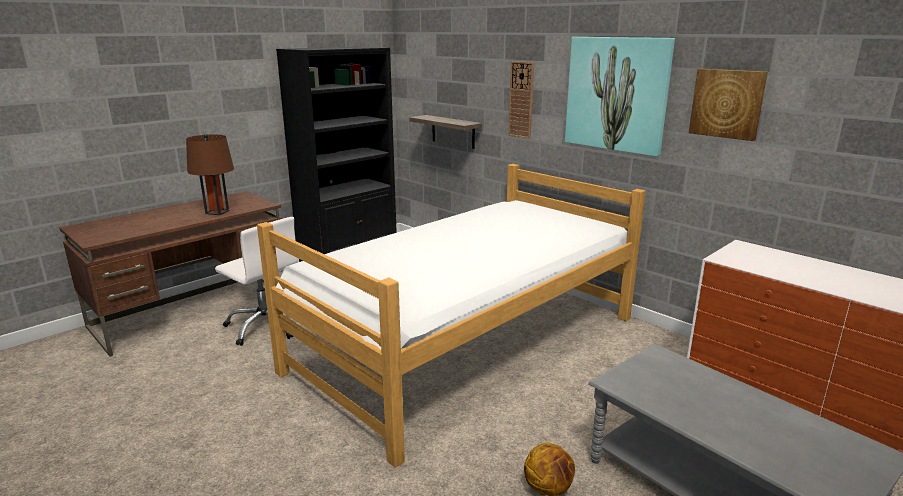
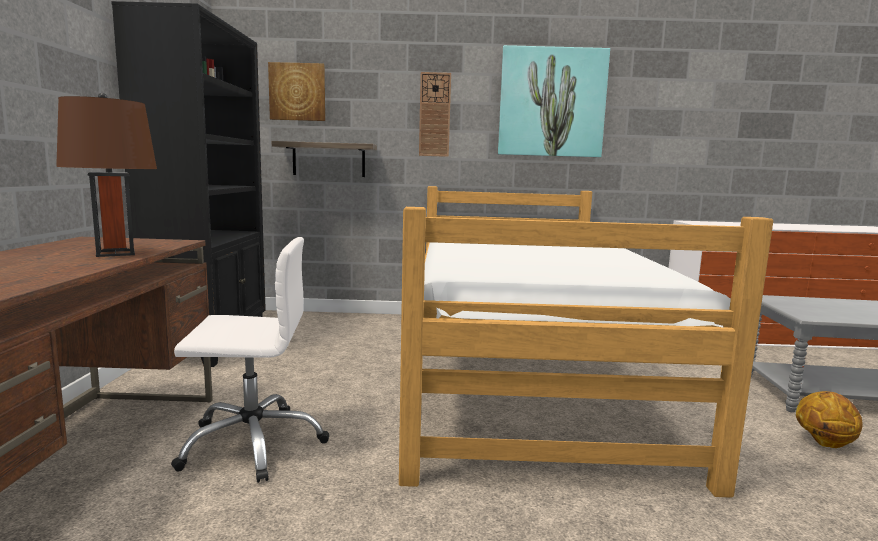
camera: 45 degrees left, 10 degrees down
(727, 103) = (656, 105): picture -> picture (297, 92)

